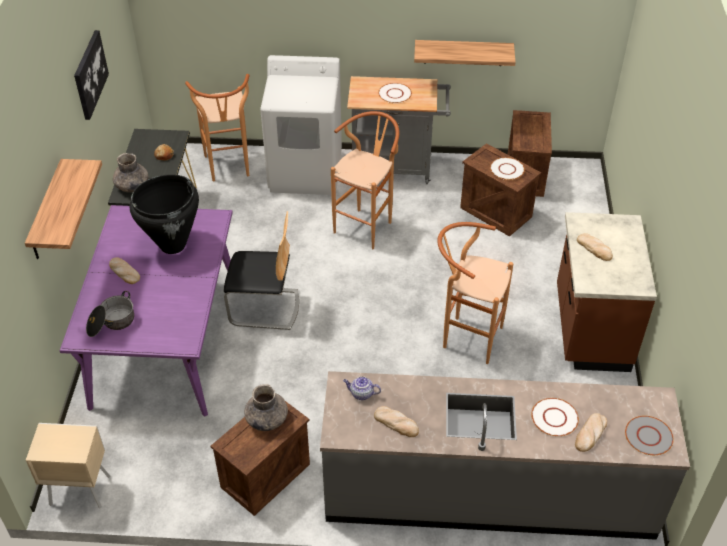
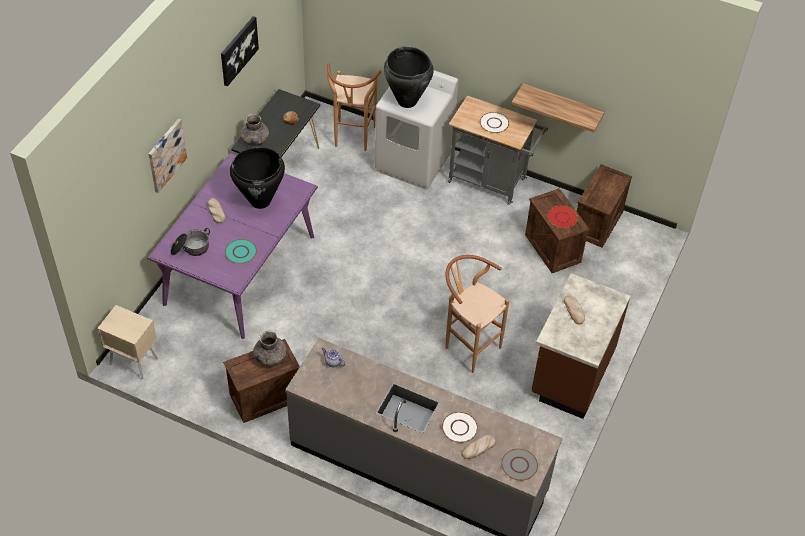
camera: 20 degrees right, 5 degrees up
(47, 211) = (166, 155): shelf -> picture
(176, 307) = (240, 252): none -> turquoise plate
(264, 308) = (324, 269): chair -> none
(293, 95) = (407, 101): none -> black vase
(367, 225) = (439, 225): brown stool -> none
(396, 423) = (346, 391): bread -> none
(506, 169) = (562, 217): white plate -> red plate

